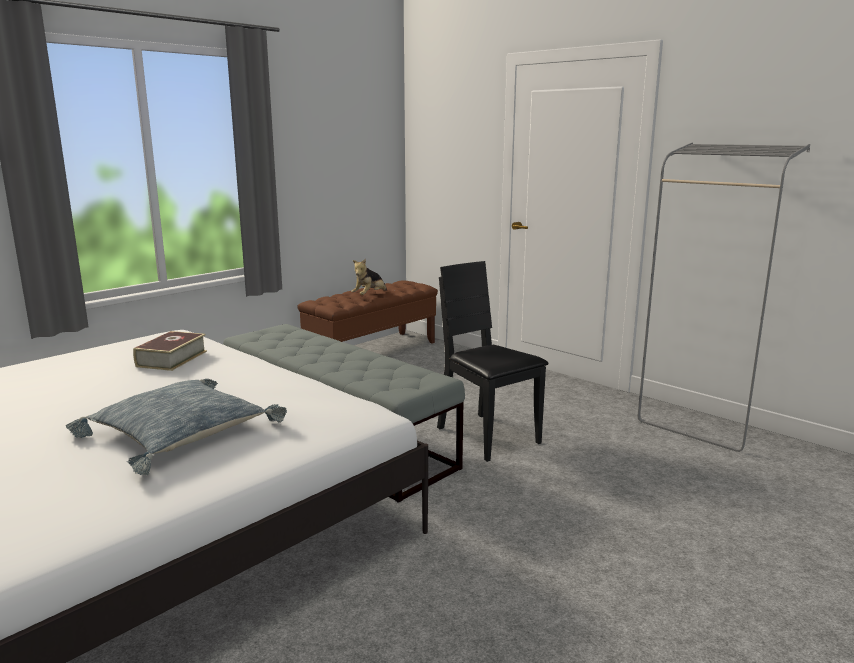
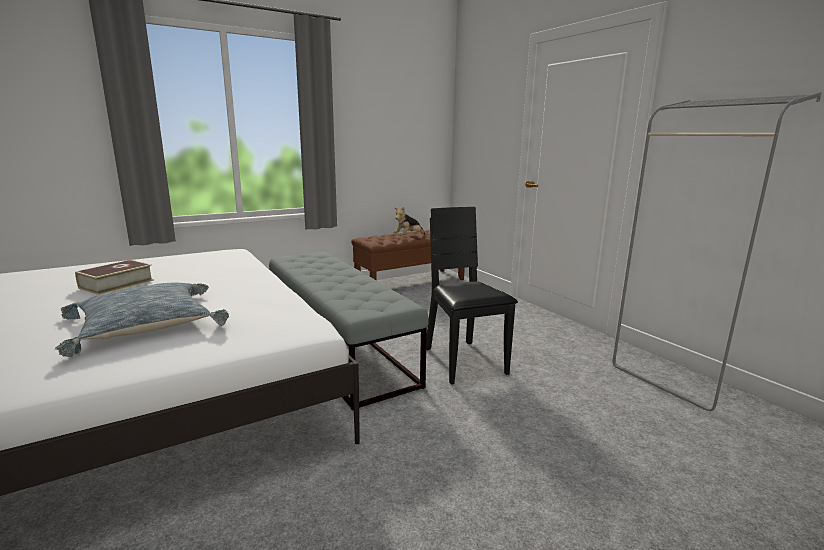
camera: 15 degrees right, 0 degrees up
(172, 359) = (208, 268): book -> book (116, 284)

